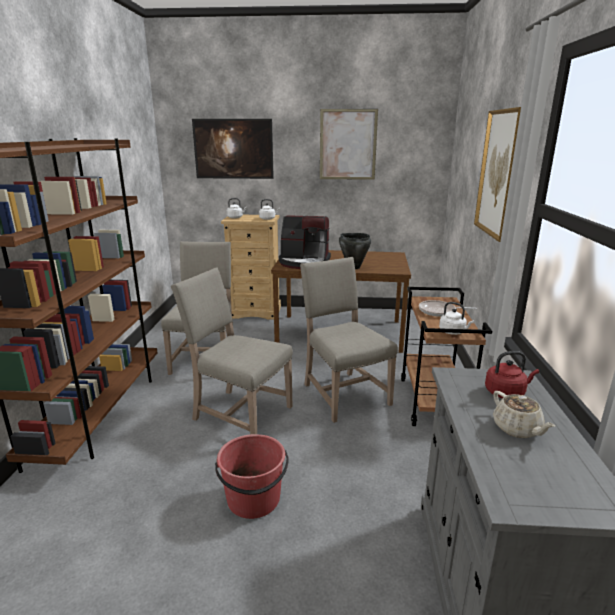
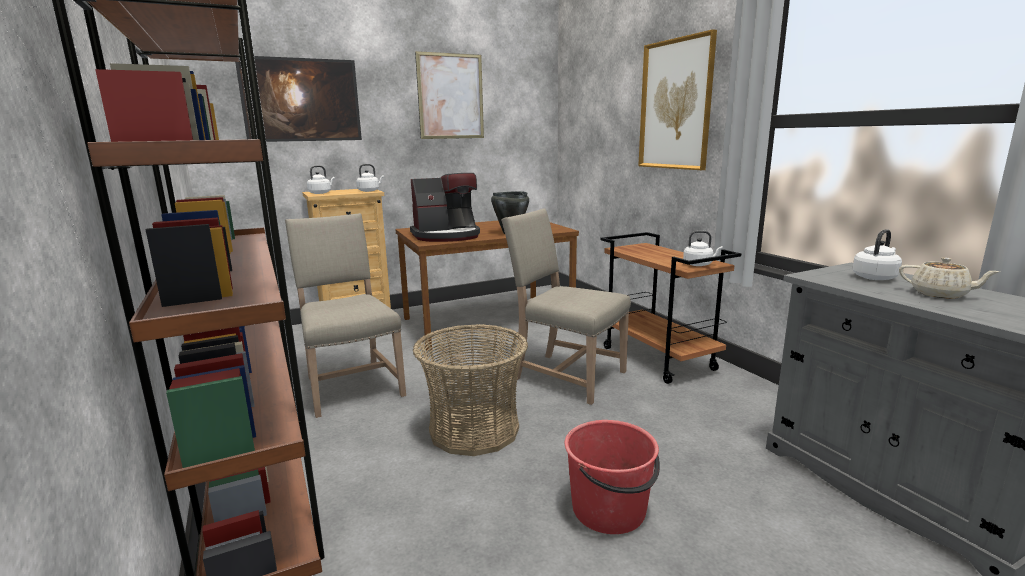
camera: 30 degrees left, 5 degrees down
(239, 413) = (474, 430): beige chair -> basket
(439, 311) = (655, 253): frying pan -> none
(506, 393) = (875, 277): red kettle -> white kettle

